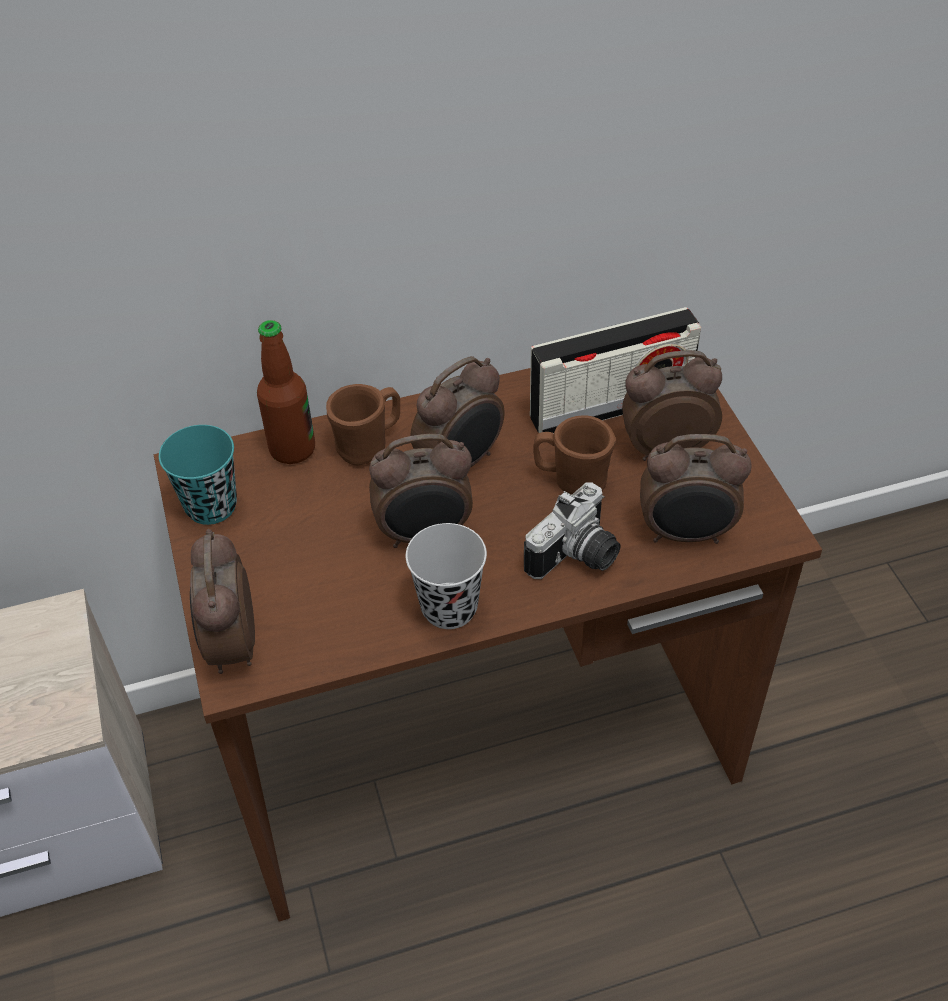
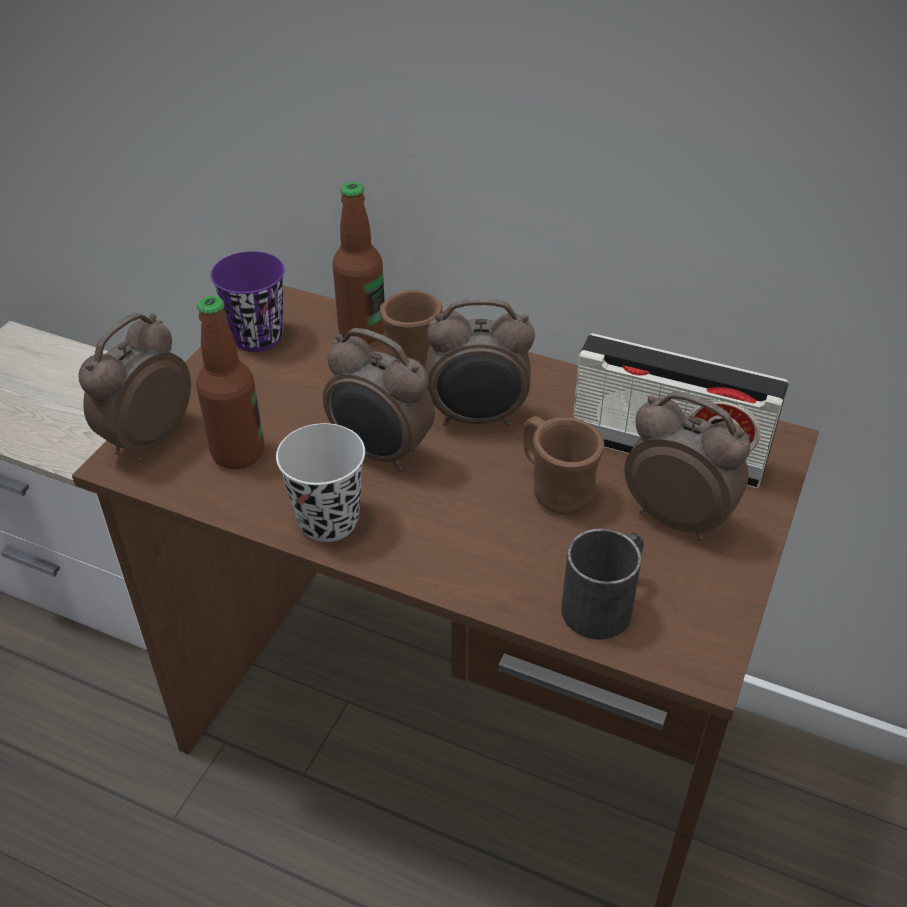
camera: 40 degrees right, 5 degrees down
(211, 506) = (257, 337): turquoise cup -> purple cup
(318, 606) = (238, 453): none -> bottle
(578, 558) = (481, 554): camera -> none
(686, 534) = (605, 602): alarm clock -> black mug

